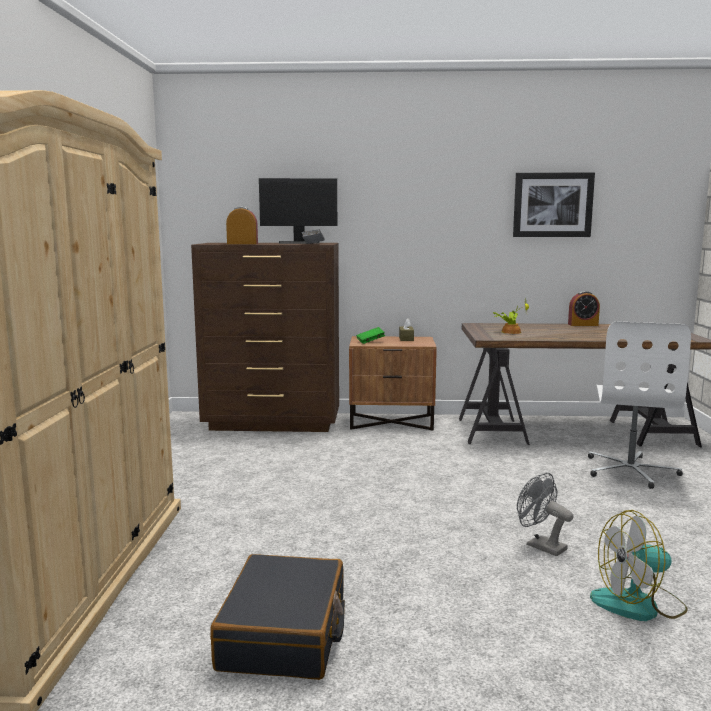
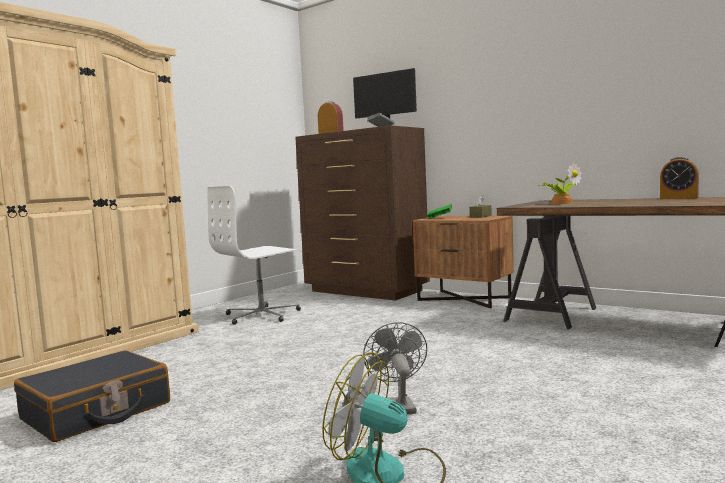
camera: 35 degrees right, 5 degrees down
(552, 205) = (639, 61): picture -> none
(631, 470) = (649, 365): white office chair -> white office chair (262, 315)

